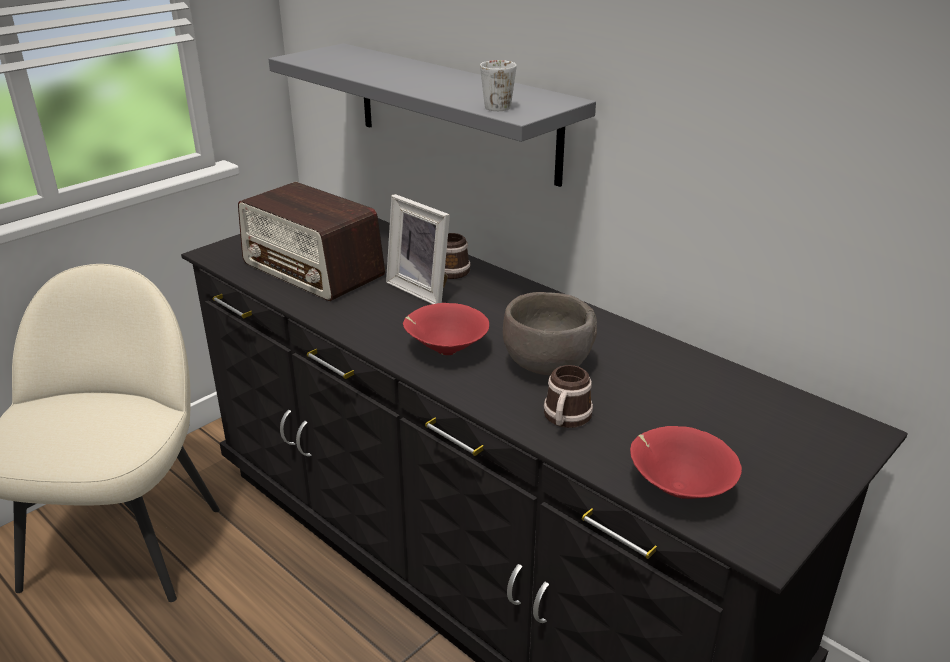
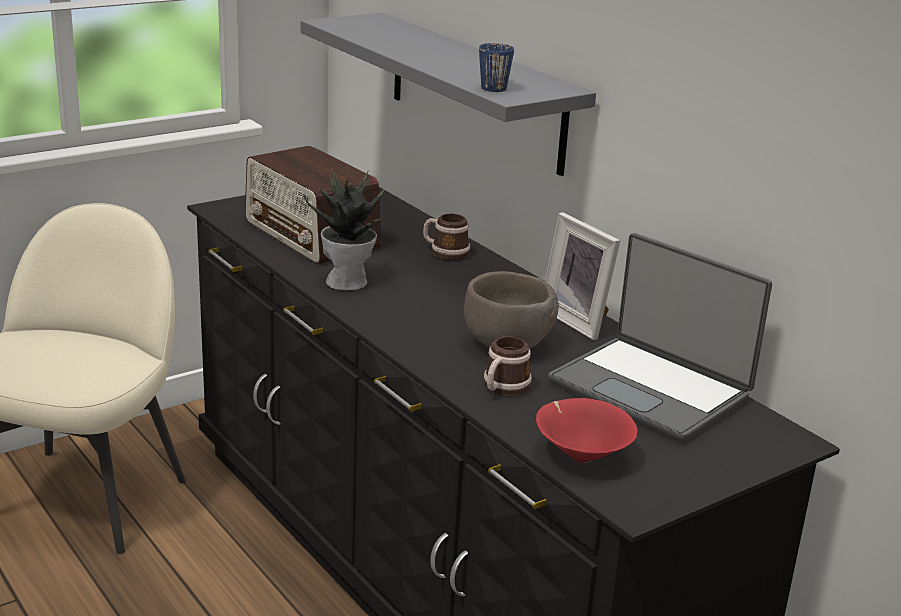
camera: 10 degrees right, 5 degrees down
(366, 317) = (348, 282): none -> potted plant
(423, 289) = (414, 266): picture frame -> picture frame (579, 320)
(445, 350) = (413, 319): red bowl -> none
(498, 105) = (496, 86): white mug -> blue mug
(704, 395) = (651, 390): none -> laptop

